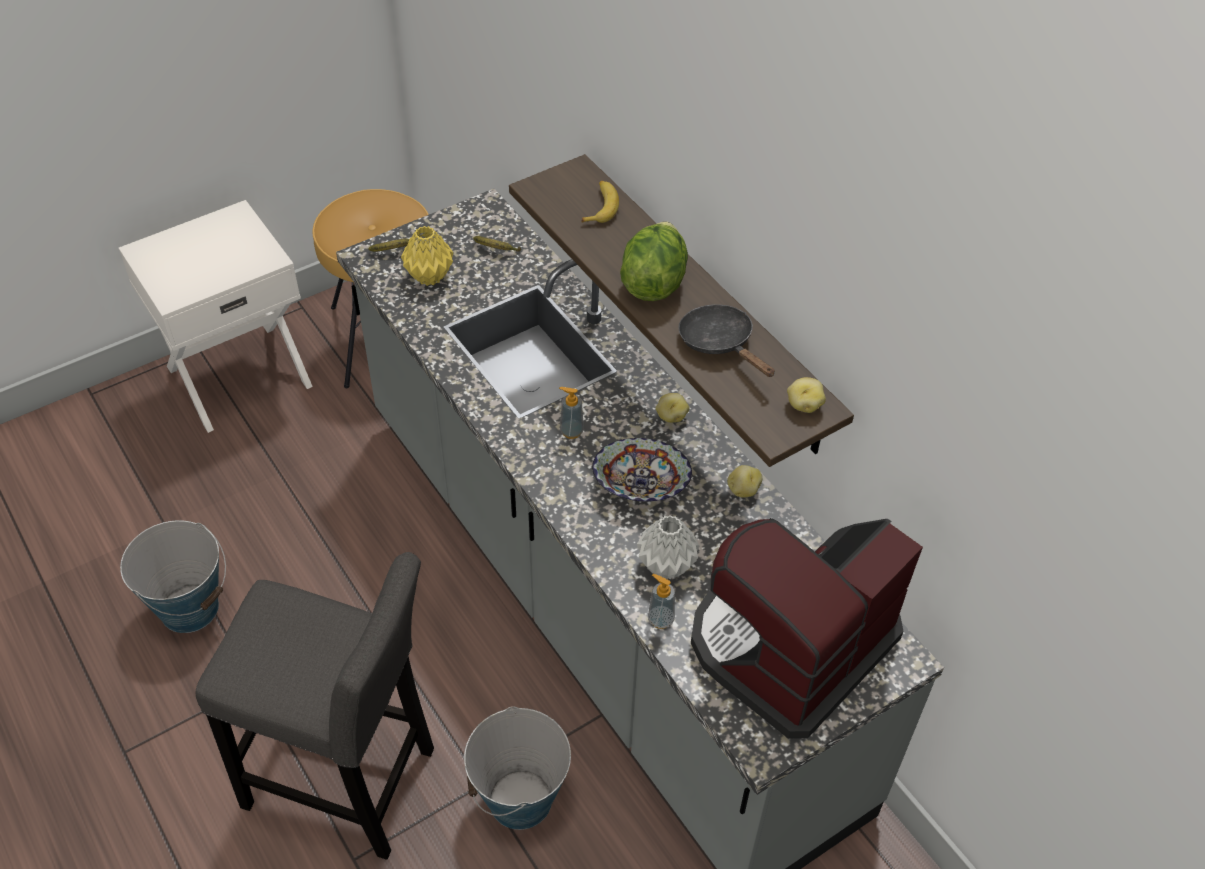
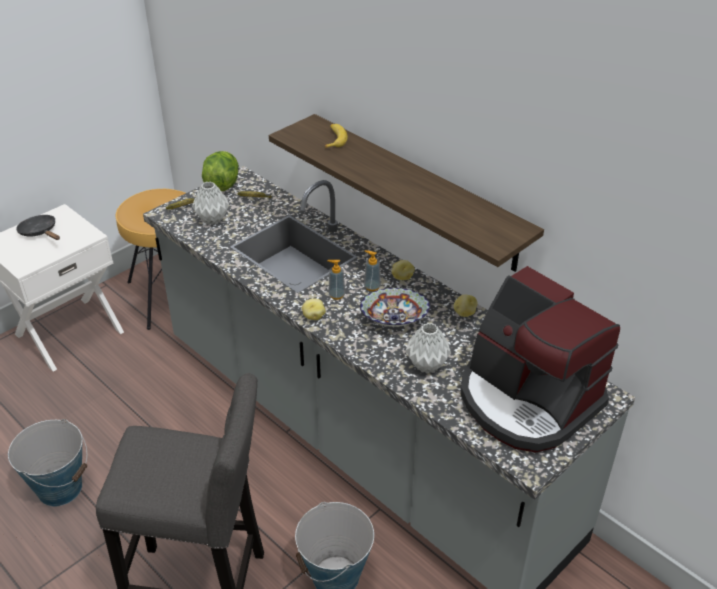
camera: 10 degrees left, 10 degrees down
(430, 277) = (213, 220): yellow vase -> grey vase
(653, 282) = (384, 174): lettuce -> lettuce (222, 184)
(660, 619) = (433, 398): soap dispenser -> soap dispenser (372, 287)
(720, 343) = (441, 202): black frying pan -> black frying pan (40, 232)
(788, 646) = (527, 400): coffee machine -> coffee machine turned 75 degrees counterclockwise
(804, 404) = (509, 227): potato -> potato (313, 316)

